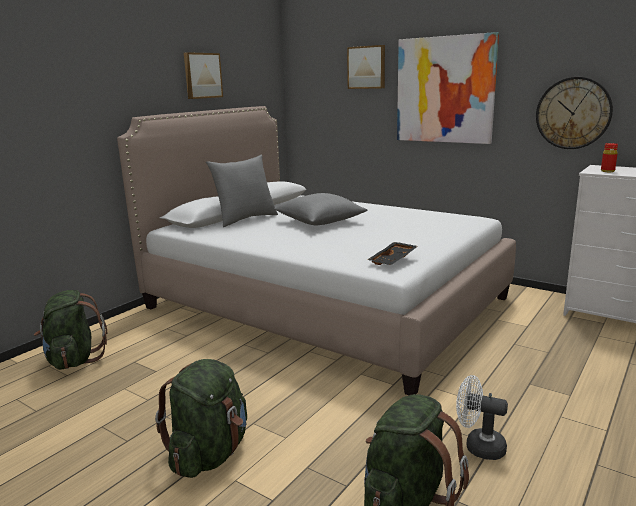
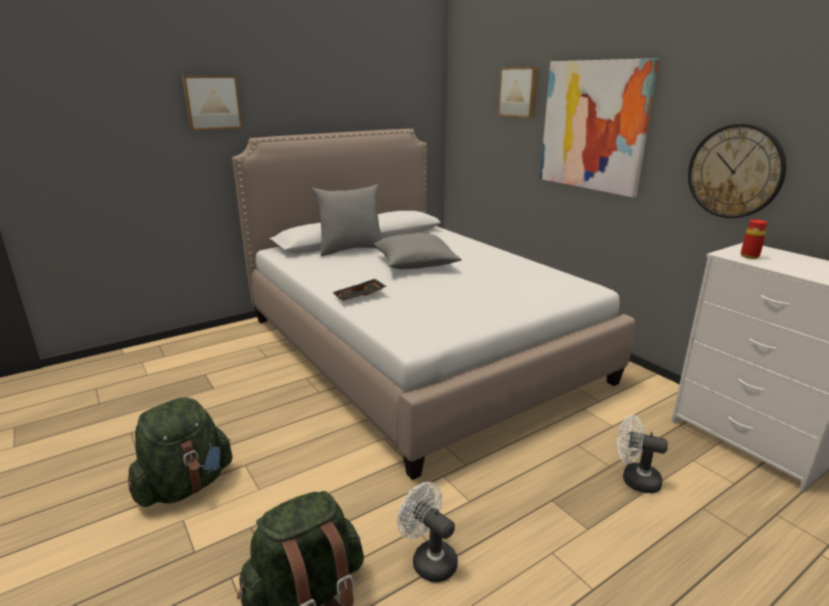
camera: 20 degrees right, 5 degrees up
(74, 360) = (163, 361): green backpack -> none
(202, 75) = (338, 95): picture -> picture (212, 102)
(393, 260) = (427, 327): black tray -> black tray (360, 296)
(572, 357) = (634, 480): none -> white fan

